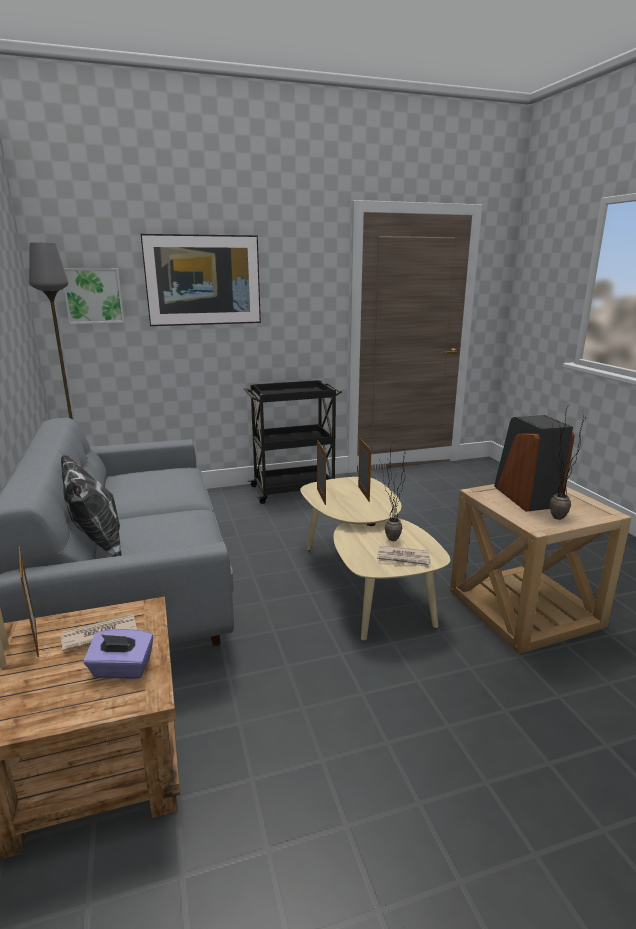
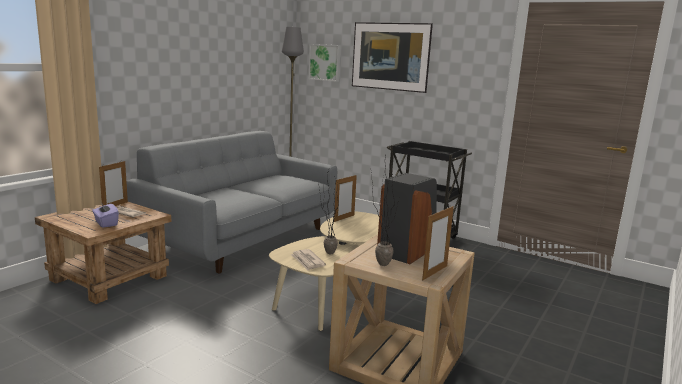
camera: 50 degrees right, 5 degrees down
(97, 547) = (199, 192): pillow -> none
(363, 494) = (371, 227): picture frame -> picture frame (434, 272)

